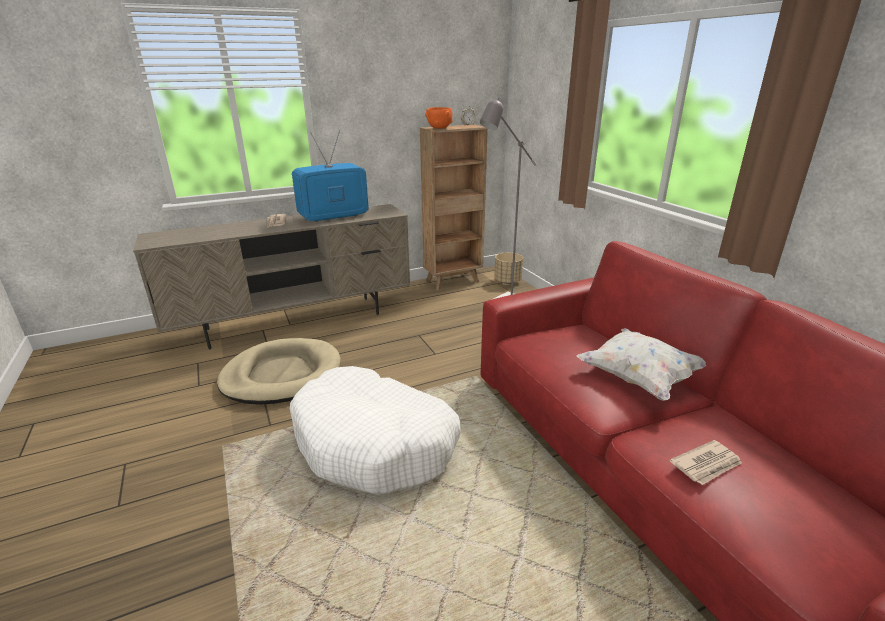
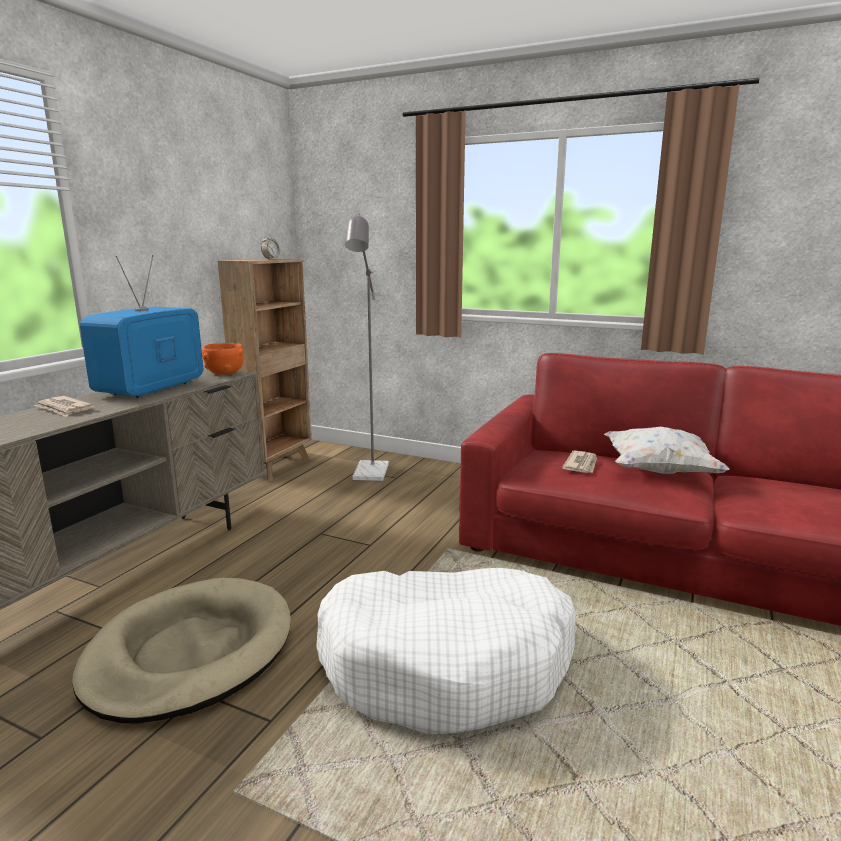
camera: 40 degrees left, 10 degrees down
(439, 128) = (249, 260): orange bowl -> orange bowl (225, 373)
(508, 281) = (342, 452): beige planter -> none
(707, 464) = (808, 505): newspaper -> newspaper (581, 464)

